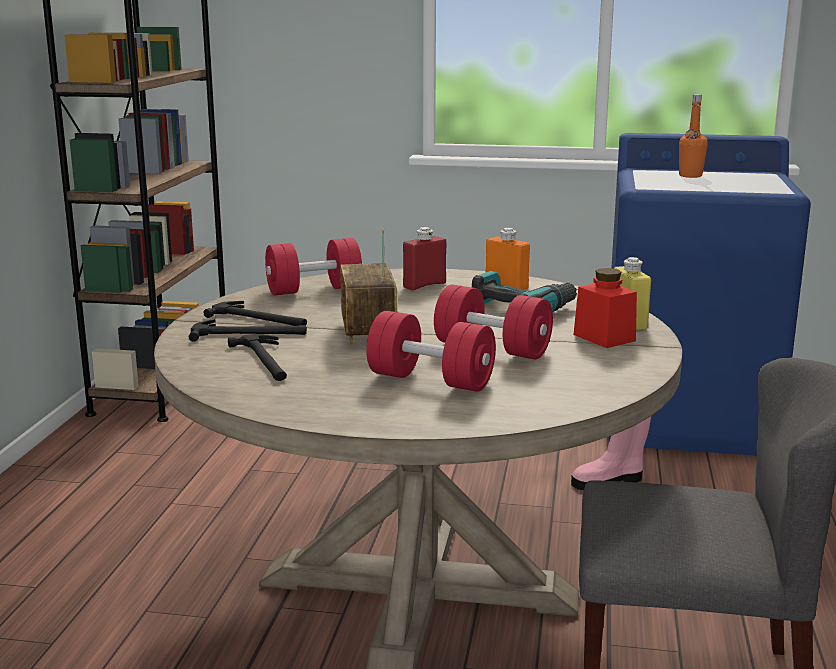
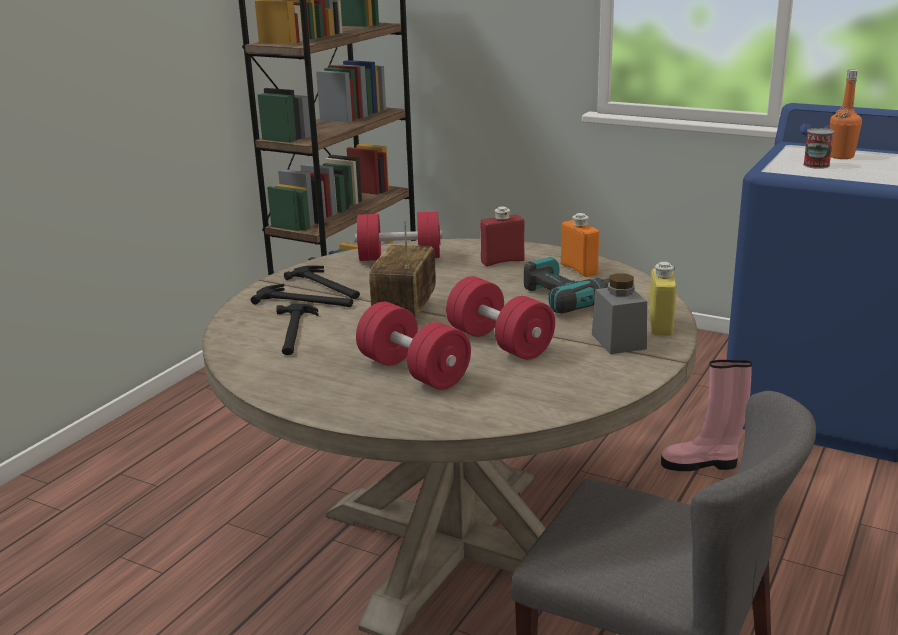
camera: 20 degrees right, 5 degrees up
(604, 338) = (618, 341): red jar -> grey jar
(677, 182) = (816, 165): none -> can

